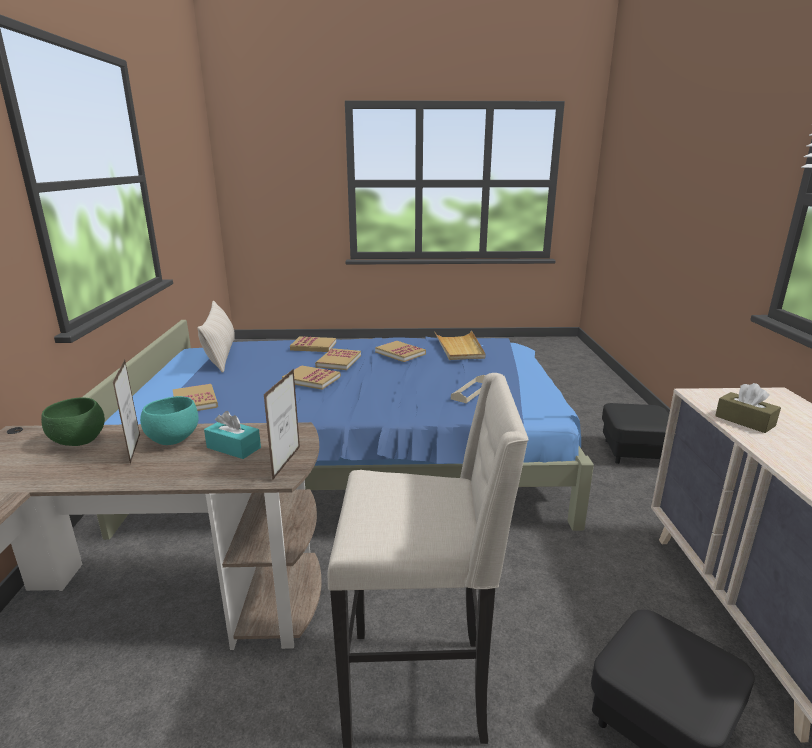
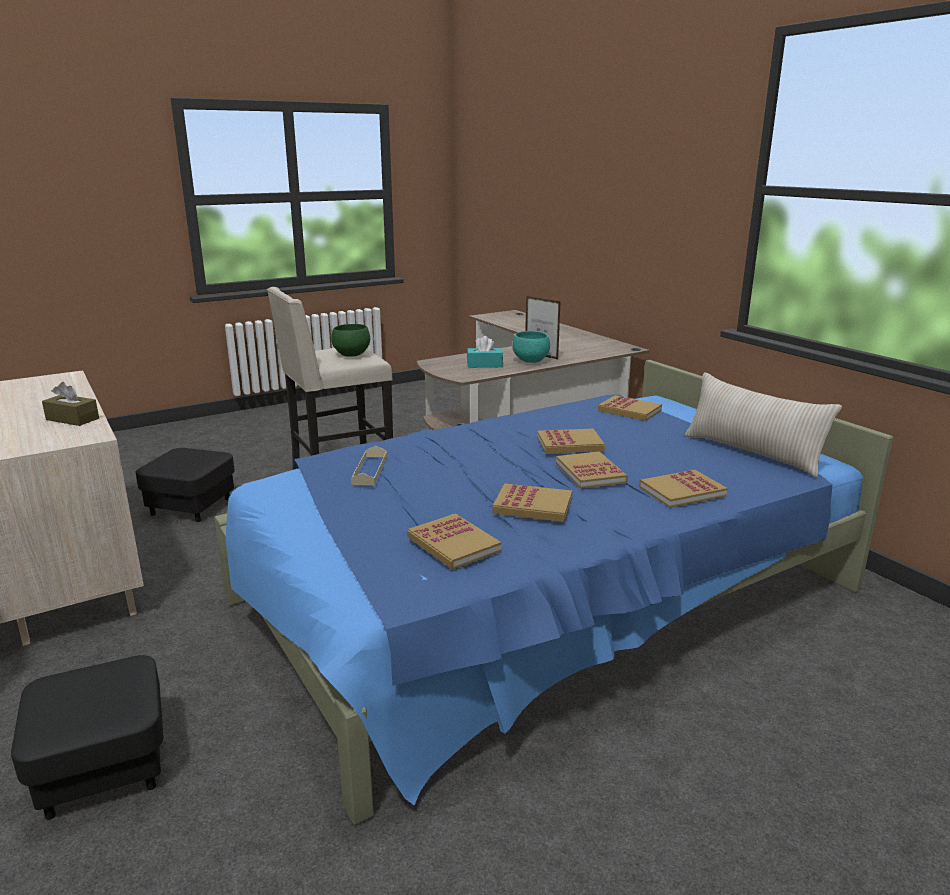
camera: 150 degrees right, 0 degrees up
(80, 442) = (581, 352): green bowl -> green bowl (350, 355)
(287, 463) = (438, 365): picture frame -> none
(459, 348) = (453, 544): beige tray -> book

